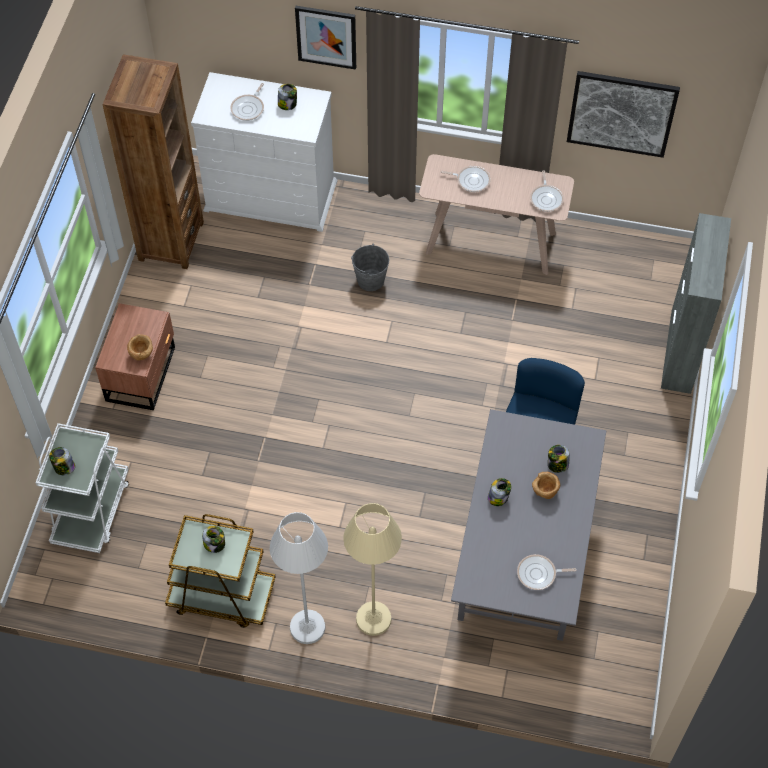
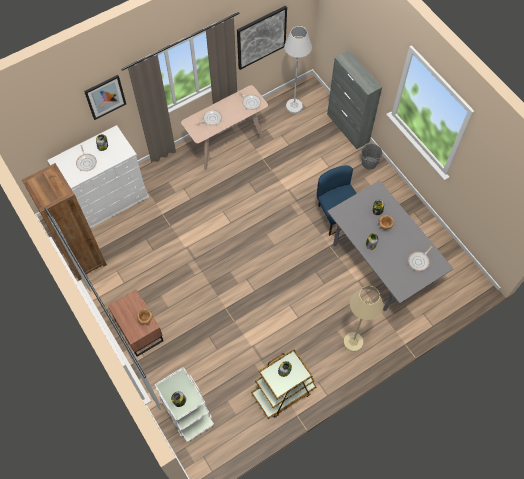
camera: 45 degrees left, 5 degrees up
(307, 627) = (332, 370): white floor lamp -> white floor lamp (294, 106)
(370, 280) = (194, 201): grey bucket -> grey bucket (369, 163)

